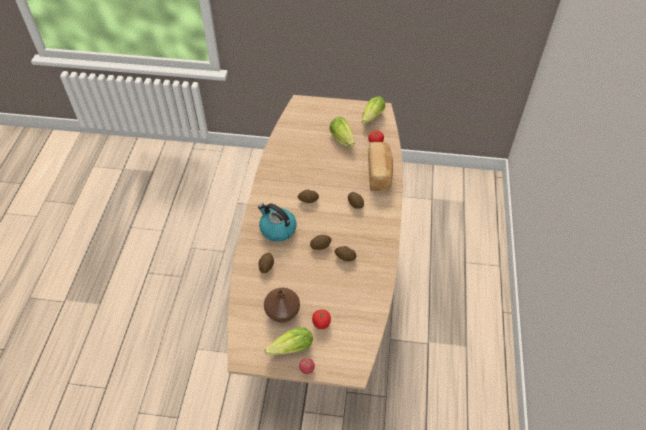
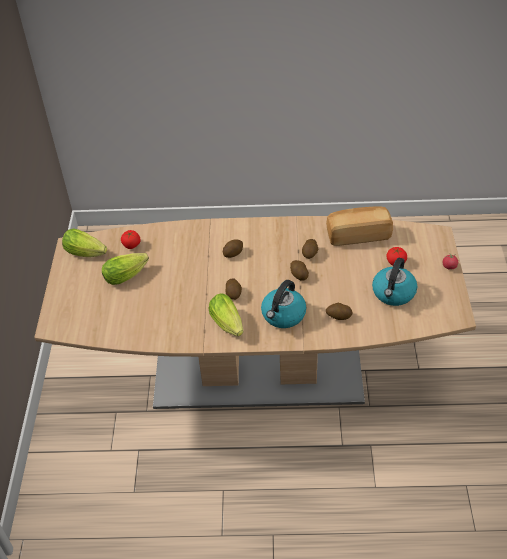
camera: 95 degrees left, 5 degrees down
(282, 312) = (393, 293): brown vase -> kettle
(288, 349) = (433, 282): lettuce -> lettuce (228, 324)
(380, 174) = (184, 237): bread -> bread (358, 235)

